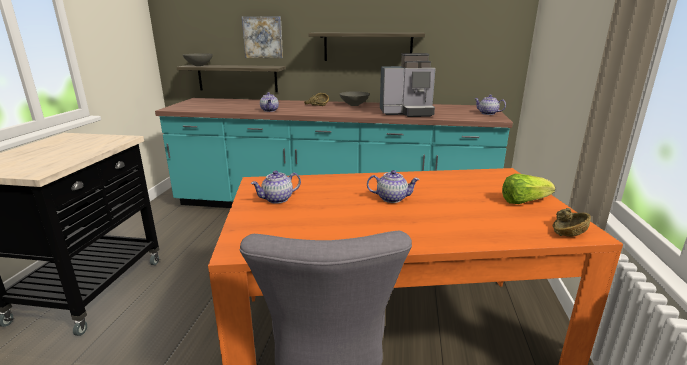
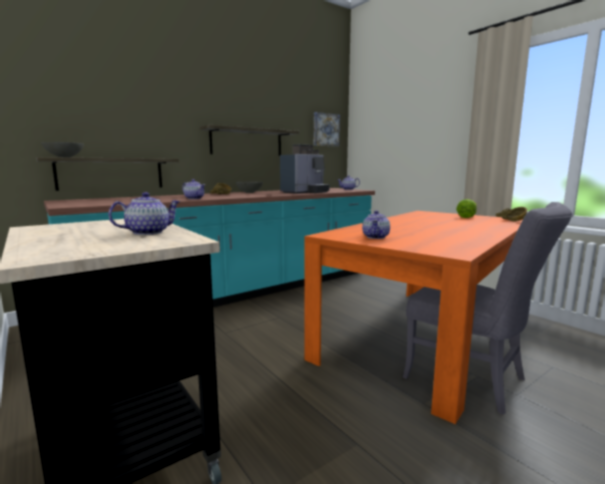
camera: 45 degrees left, 10 degrees down
(263, 37) = (144, 128): picture -> picture (325, 130)
(392, 198) = (423, 225): teapot -> teapot (148, 232)

